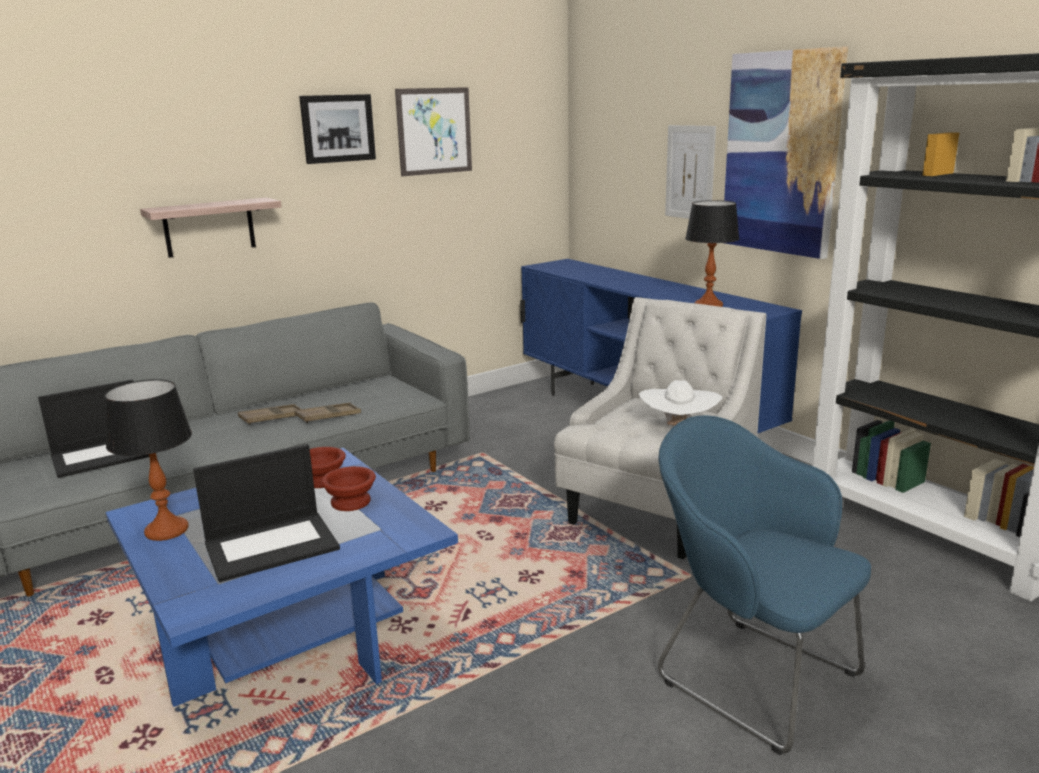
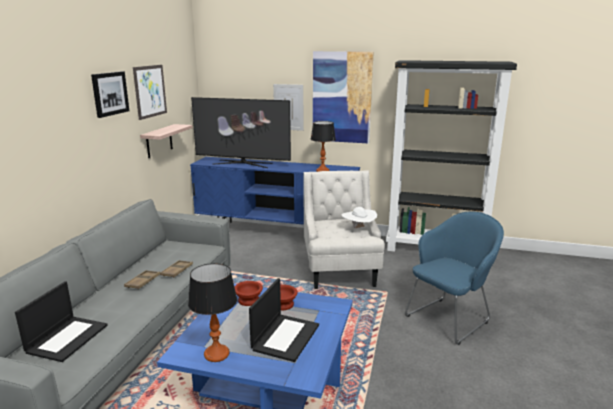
camera: 40 degrees left, 0 degrees up
(209, 227) = (52, 167): shelf -> shelf (159, 141)
(597, 275) = (242, 163): none -> television
(749, 675) = (450, 318): blue armchair -> blue armchair turned 135 degrees clockwise

